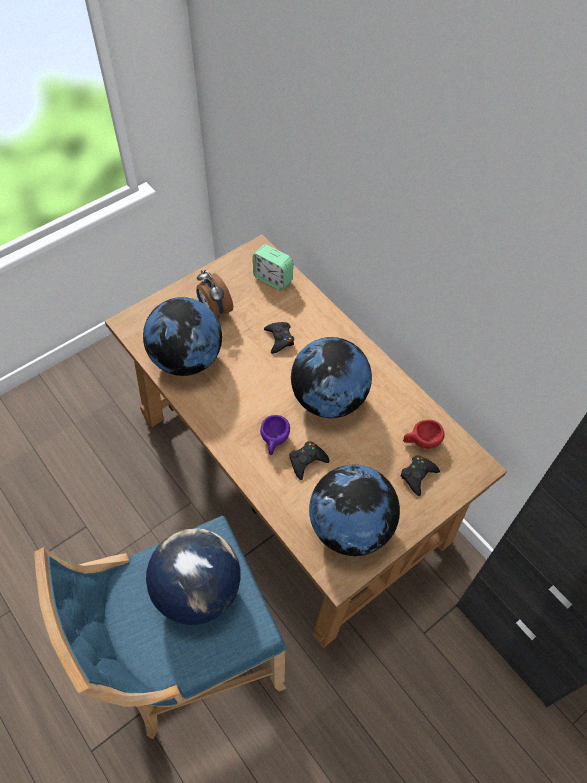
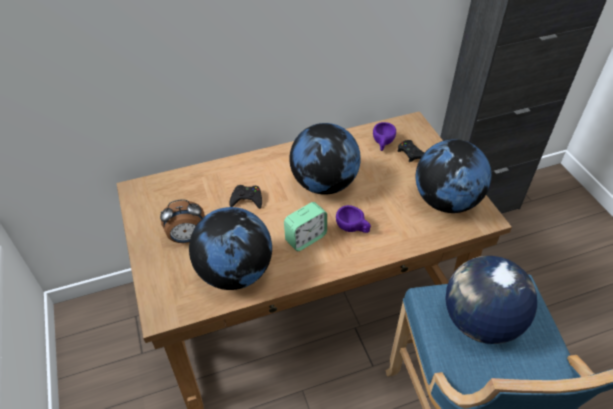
camera: 70 degrees left, 10 degrees down
(273, 279) = (176, 187): alarm clock -> alarm clock (305, 238)
(307, 461) = (379, 212): black game controller -> none
(421, 441) = (383, 144): red cup -> purple cup

